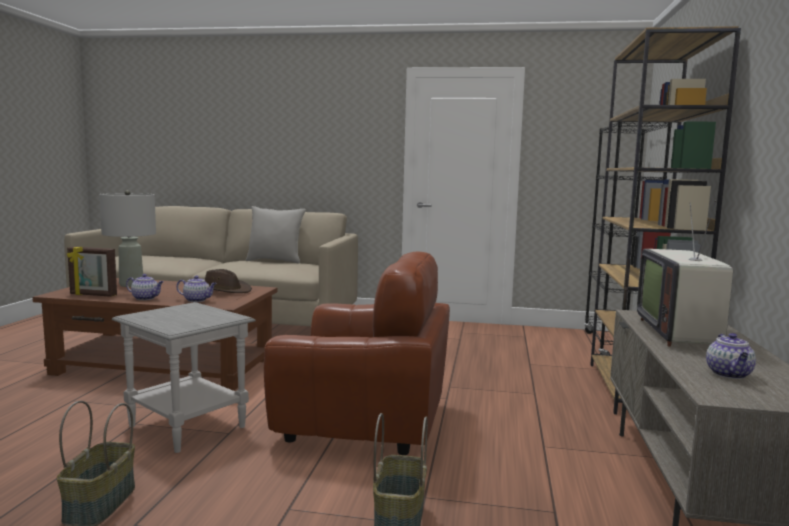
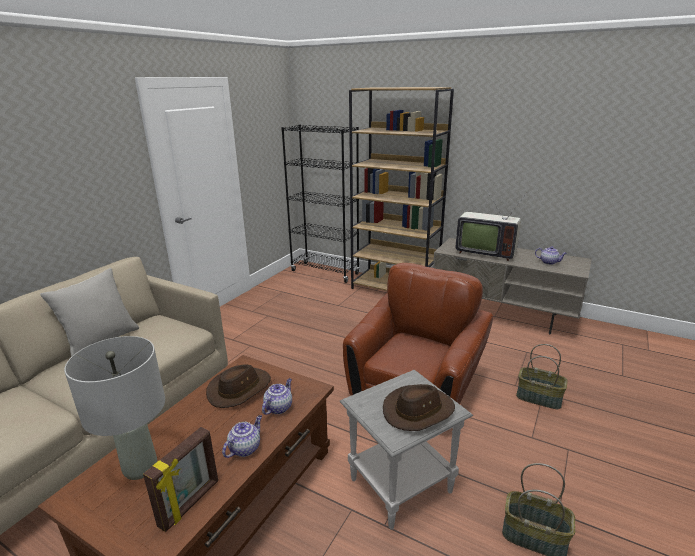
camera: 70 degrees left, 15 degrees up
(174, 320) = (418, 411): none -> brown hat

